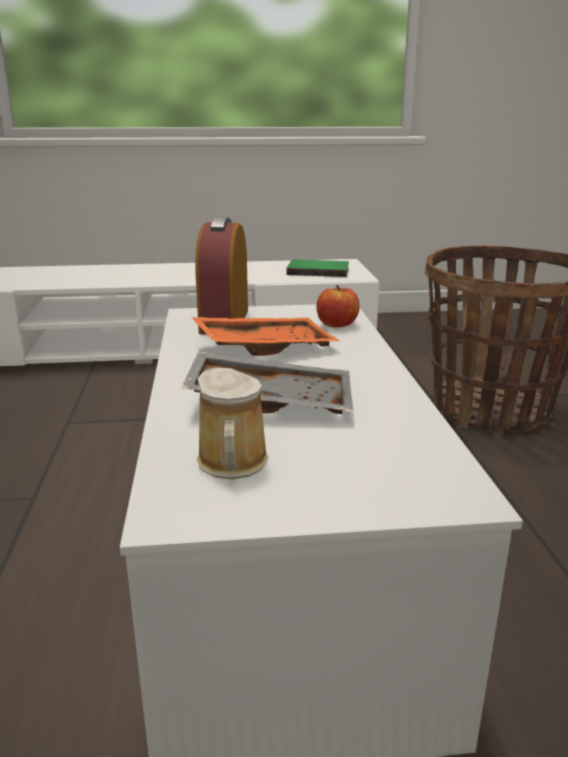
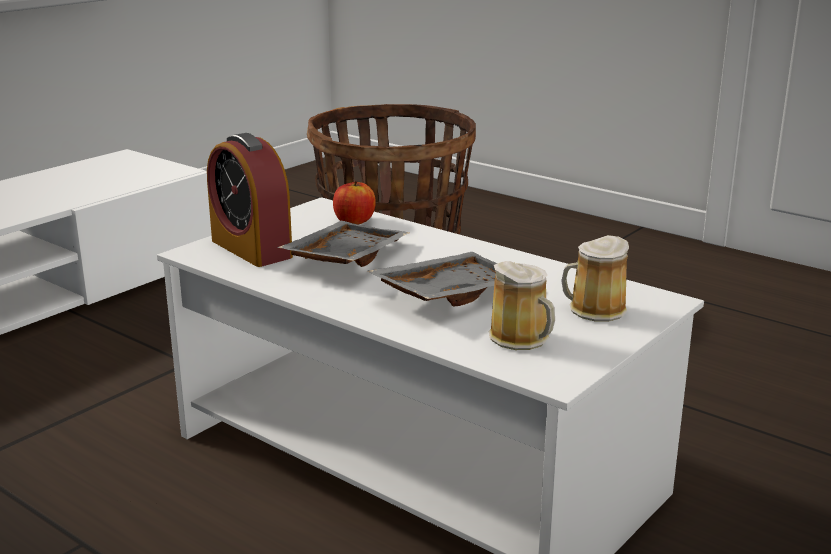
camera: 45 degrees left, 0 degrees up
(264, 347) = (344, 259): orange tray -> grey tray
(318, 271) = (115, 174): green book -> none
(362, 470) = (593, 310): none -> mug

